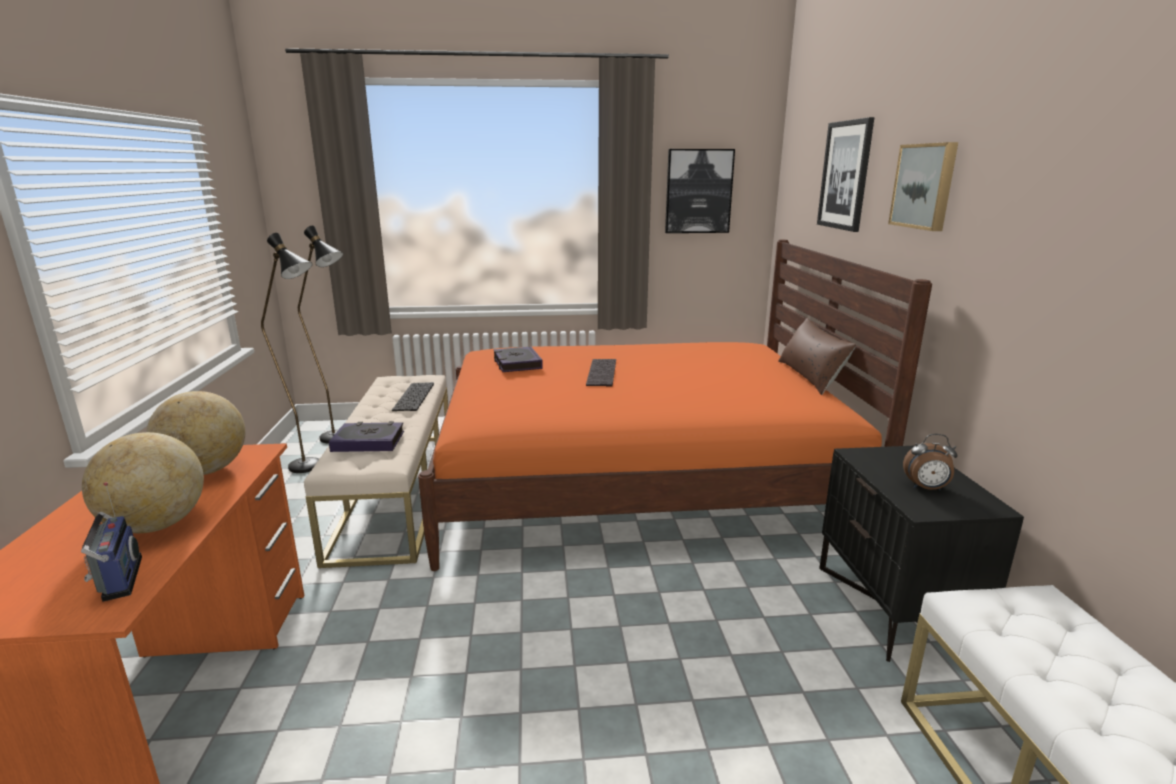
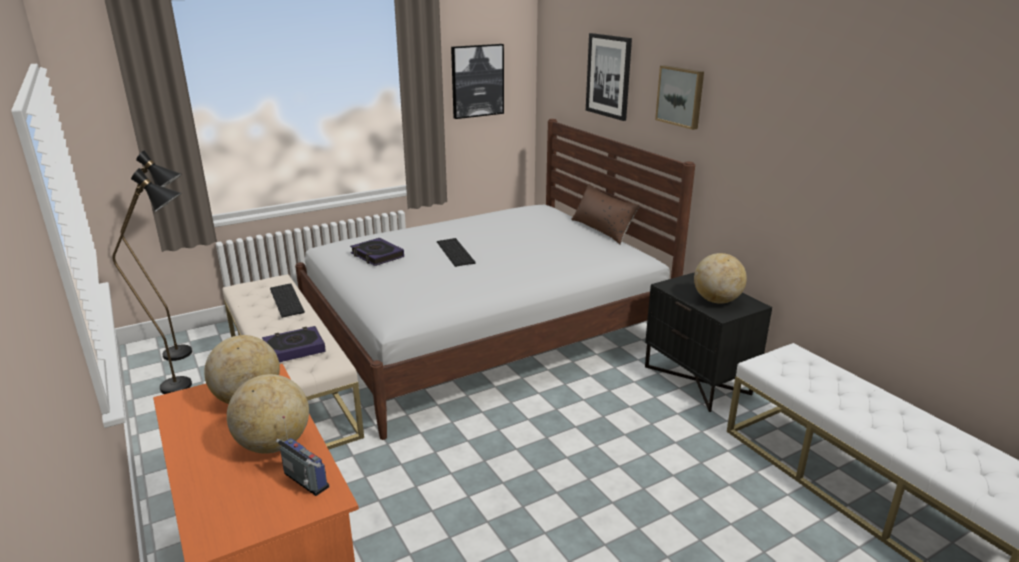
camera: 25 degrees left, 5 degrees up
(635, 481) = (484, 334): orange bed -> white bed
(926, 488) = (717, 300): alarm clock -> globe

